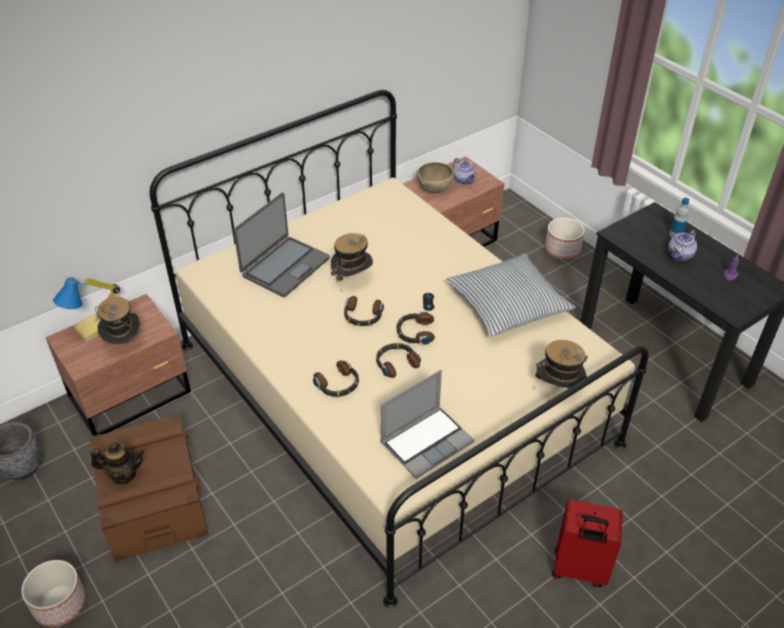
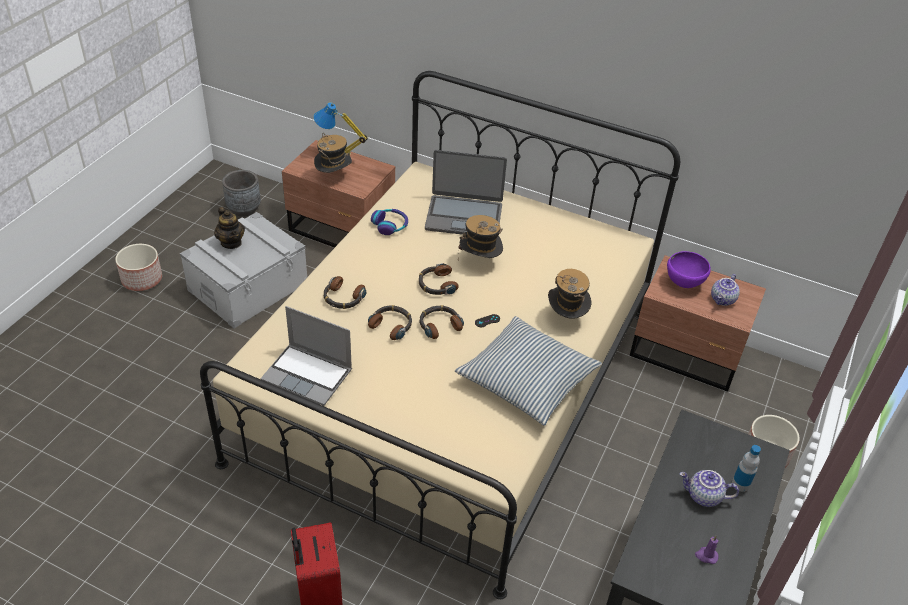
camera: 60 degrees right, 0 degrees up
(153, 502) = (248, 286): brown storage box -> grey storage box
(258, 318) = (390, 225): none -> headphones
(434, 190) = (684, 283): brown bowl -> purple bowl
(558, 389) = (430, 451): hat -> hat (566, 318)

